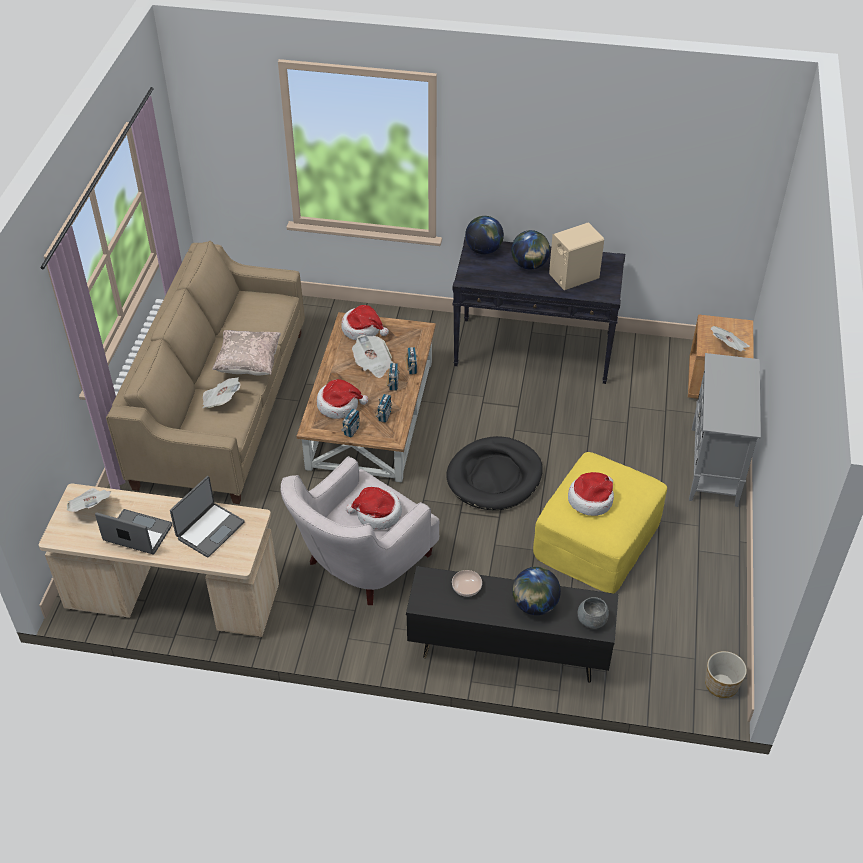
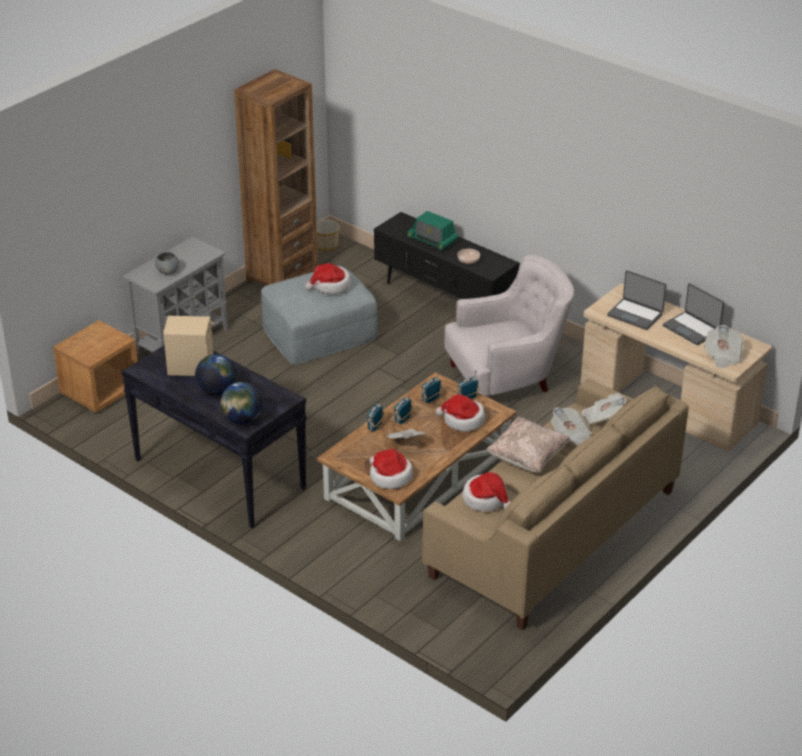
camera: 150 degrees left, 10 degrees down
(209, 530) = (635, 314): laptop -> laptop turned 120 degrees counterclockwise
(377, 514) = (491, 335): hat -> hat (486, 499)
(494, 477) = (356, 393): black dog bed -> none
(534, 605) = (432, 240): globe -> radio
(592, 621) = (404, 223): grey bowl -> grey bowl (168, 271)
(597, 538) = (319, 332): yellow ottoman -> grey ottoman
(713, 602) = (282, 278): none -> brown bookcase
(728, 347) = (102, 335): newspaper -> newspaper (602, 417)

